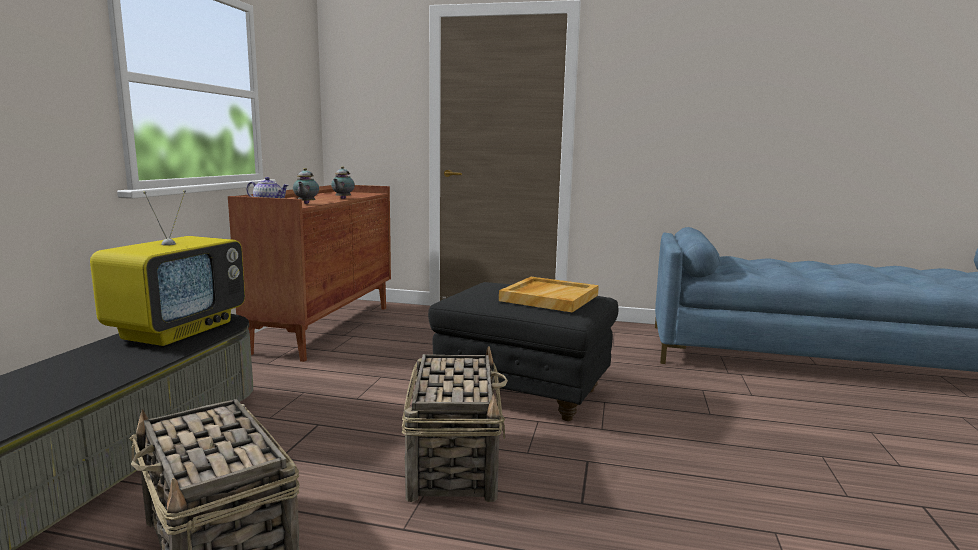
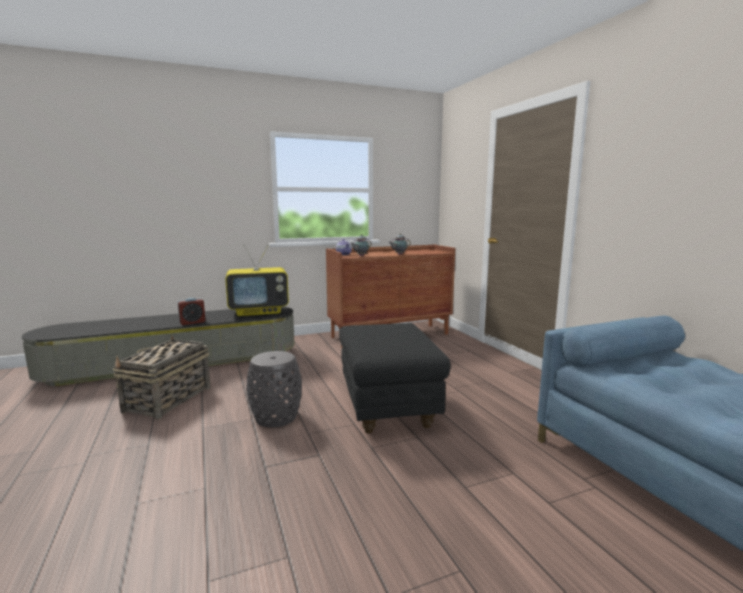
camera: 55 degrees right, 0 degrees up
(101, 382) = (192, 322): none -> alarm clock
(453, 461) = (276, 417): basket -> grey stool
(549, 297) = (392, 340): beige tray -> none

